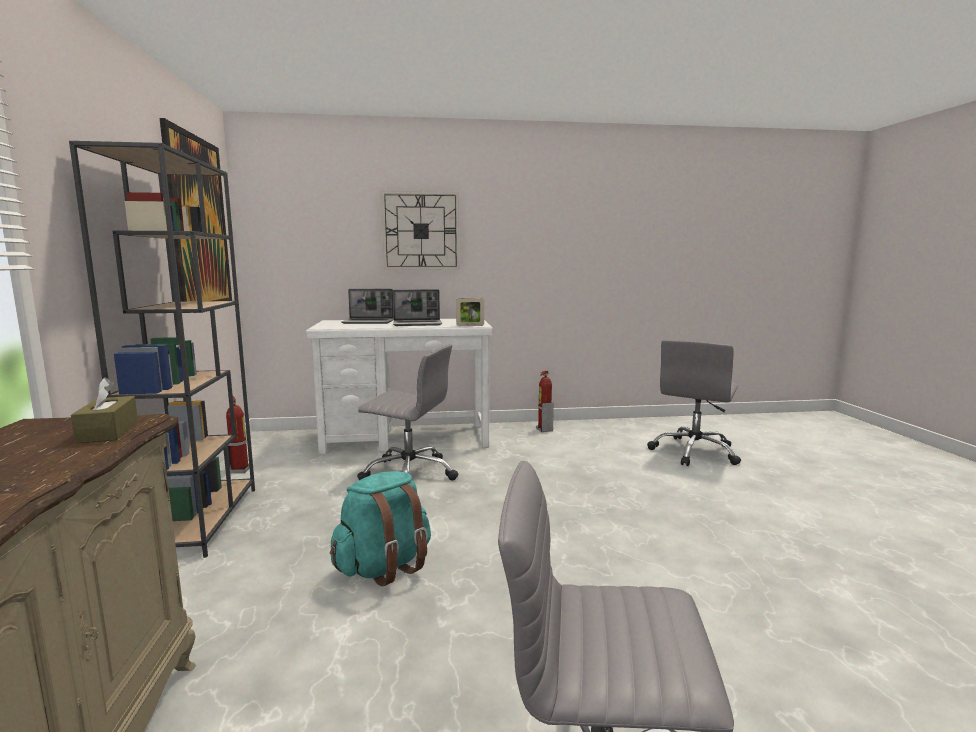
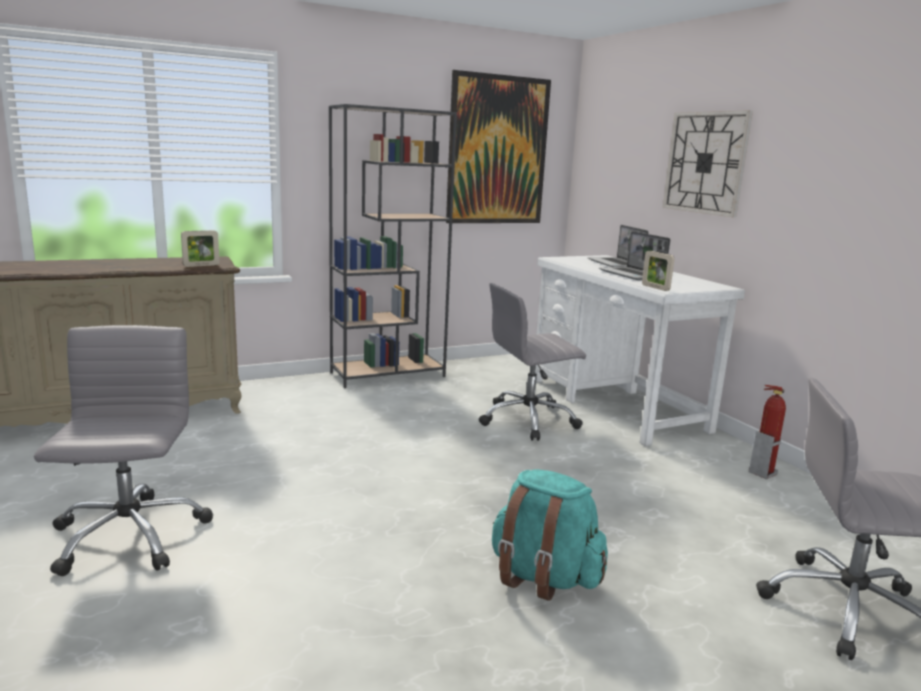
camera: 70 degrees right, 5 degrees up
(108, 431) = (201, 265): brown tissue box -> picture frame
(240, 470) = (475, 364): fire extinguisher -> none
(384, 567) = (356, 439): turquoise backpack -> turquoise backpack (543, 577)
(410, 474) = (528, 420): grey office chair -> grey office chair turned 75 degrees clockwise

